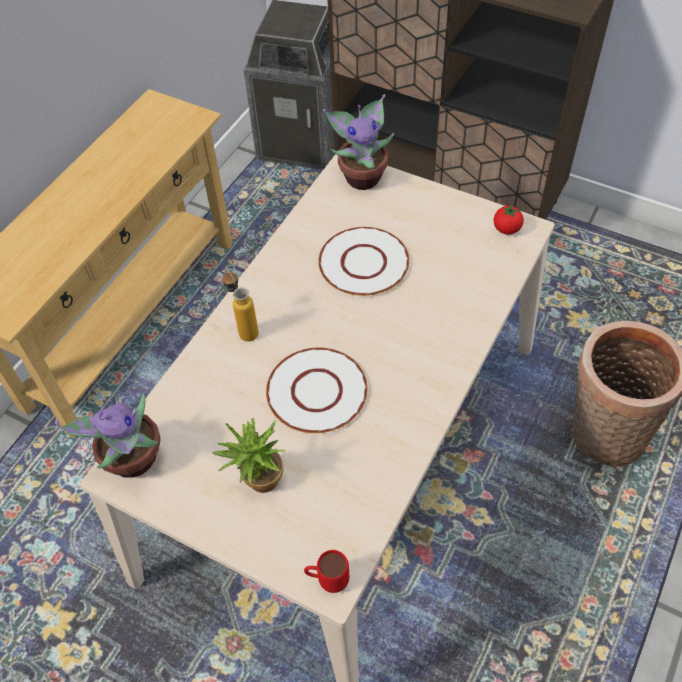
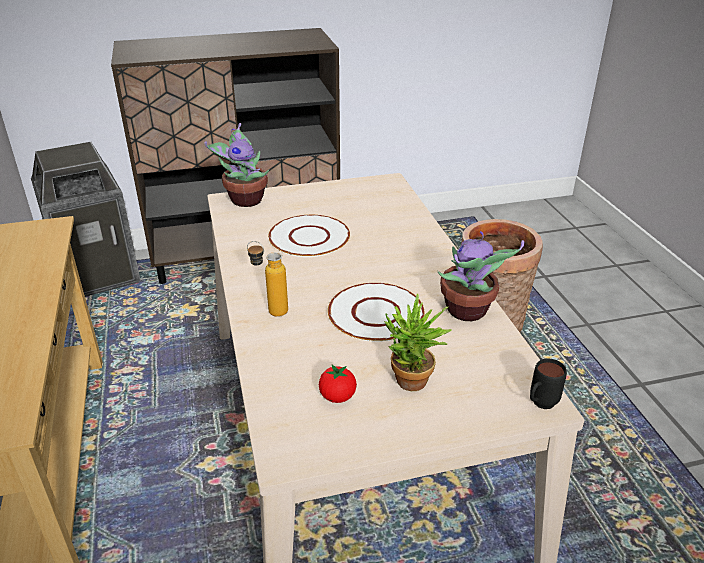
camera: 45 degrees left, 20 degrees down
(132, 461) = (289, 439): potted plant -> potted plant (467, 311)
(327, 581) = (539, 405): red mug -> black mug
(506, 229) = (377, 185): tomato -> tomato (337, 397)

